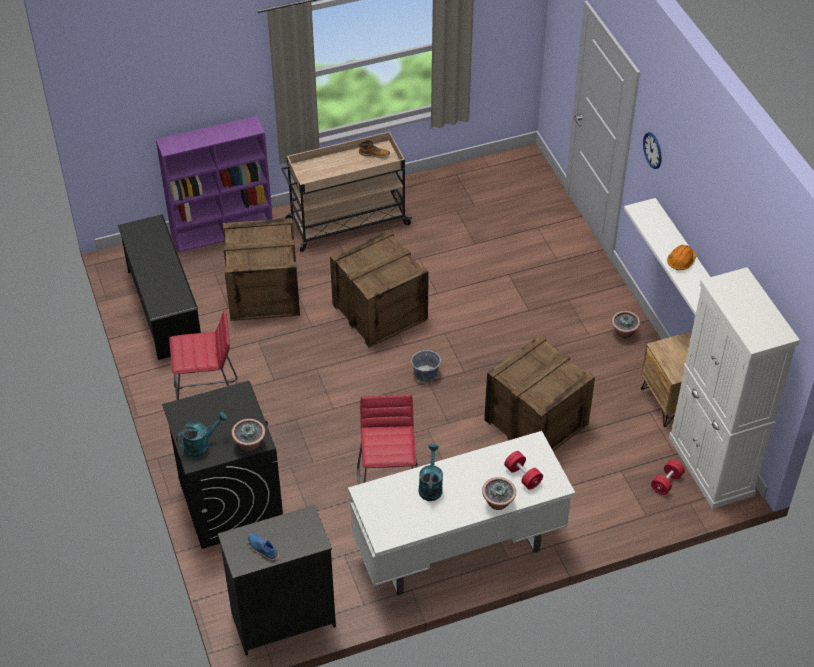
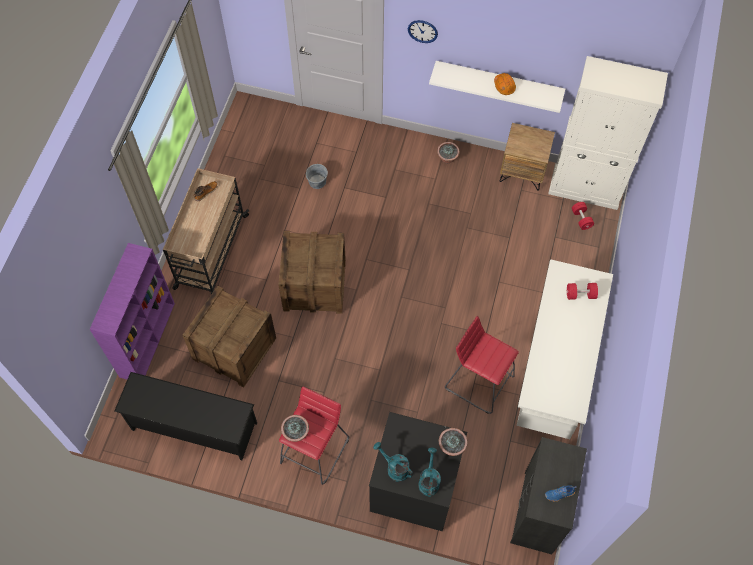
camera: 55 degrees left, 15 degrees up
(425, 374) = (393, 293): grey bucket -> grey bucket (317, 182)
(430, 486) = (552, 354): turquoise watering can -> turquoise watering can (394, 468)
(498, 503) = (593, 323): potted plant -> potted plant (296, 433)
(536, 422) = (483, 256): crate -> none

